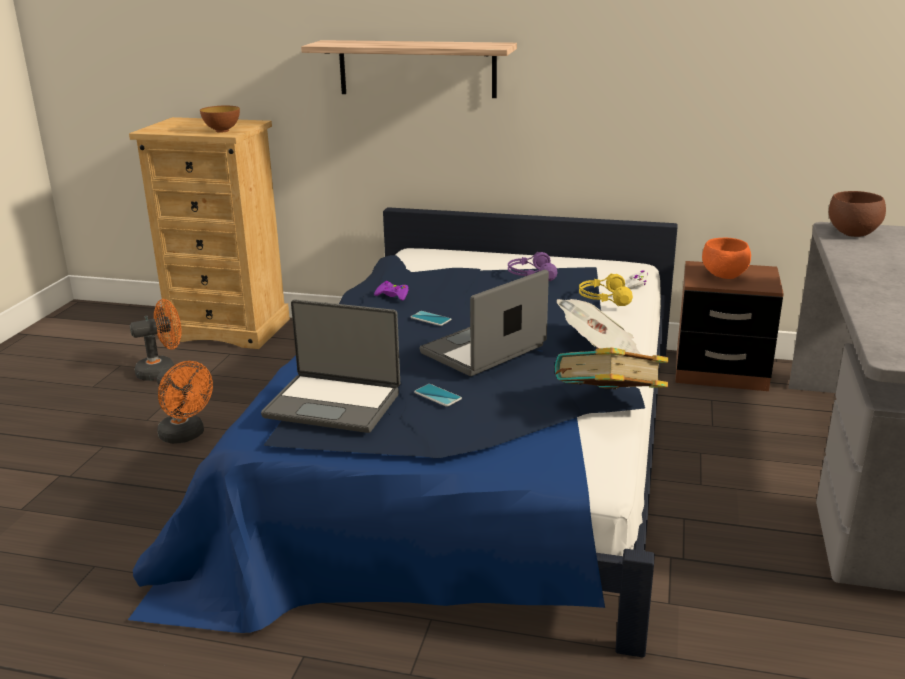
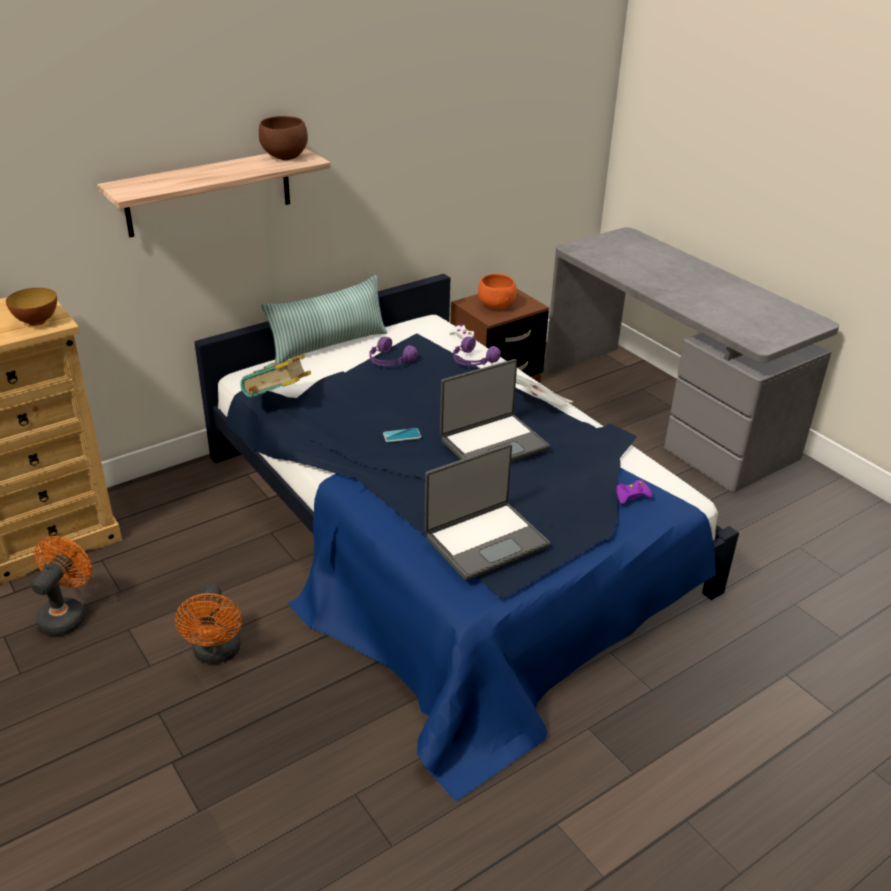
camera: 50 degrees left, 10 degrees up
(186, 436) = (217, 654): orange fan -> orange fan turned 90 degrees clockwise
(392, 295) = (336, 428): purple game controller -> purple game controller (631, 496)
(437, 396) = (530, 495): phone -> none
(484, 350) = (493, 443): laptop -> laptop turned 120 degrees counterclockwise
(511, 254) = (328, 345): none -> pillow
(603, 299) = (472, 361): yellow headphones -> purple headphones
(608, 404) = (620, 444): book -> book (278, 400)
(852, 234) = (592, 251): brown bowl -> brown bowl (285, 157)

